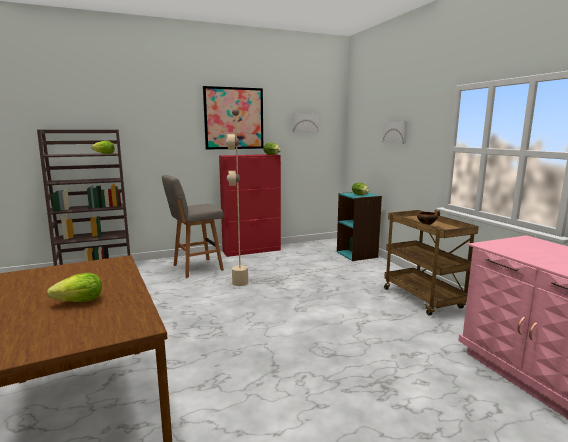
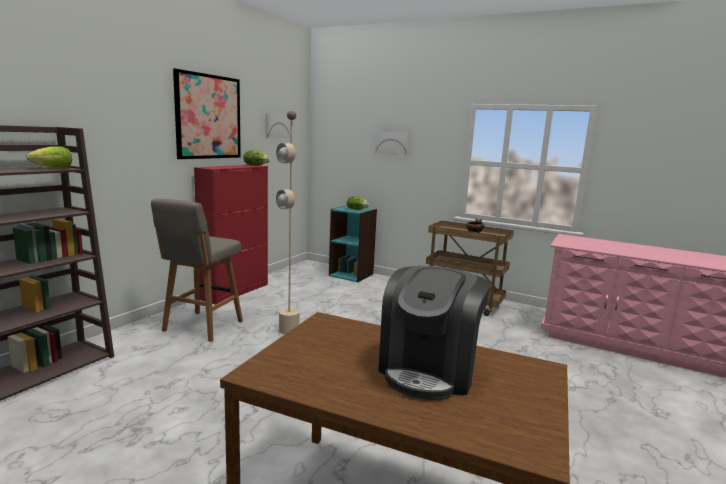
camera: 40 degrees left, 0 degrees up
(80, 301) = (429, 370): lettuce -> coffee machine

